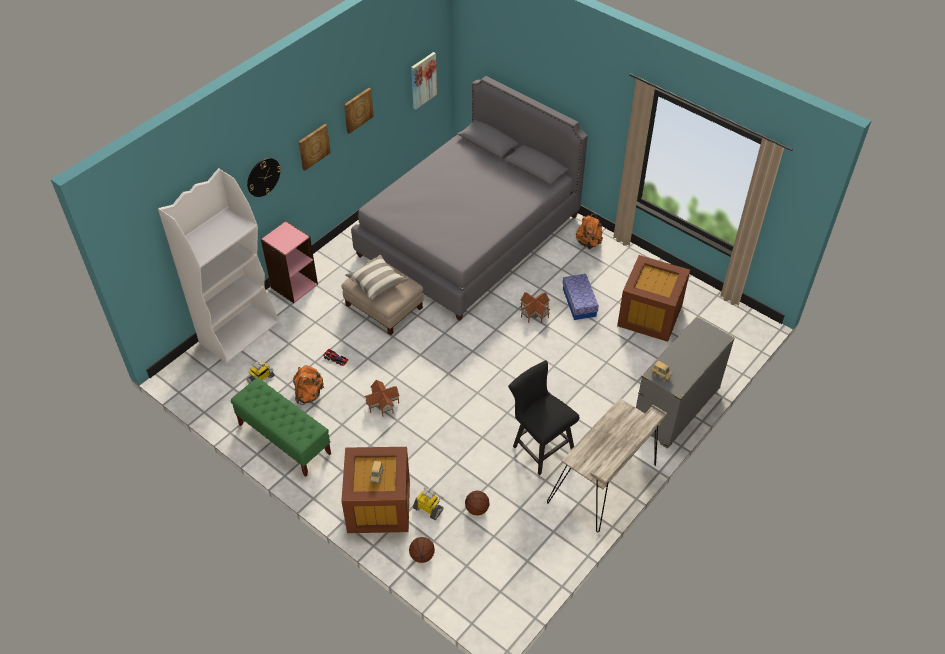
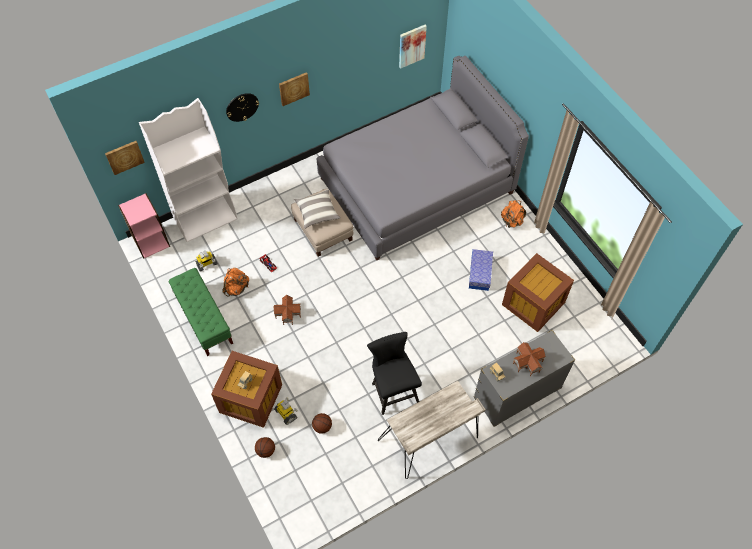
camera: 20 degrees right, 10 degrees up
(294, 285) = (262, 190): pink bookcase -> pink bookcase (151, 242)
(357, 110) = (341, 64): picture -> picture (124, 157)
(534, 312) = (439, 271): toy house -> toy house (528, 362)

